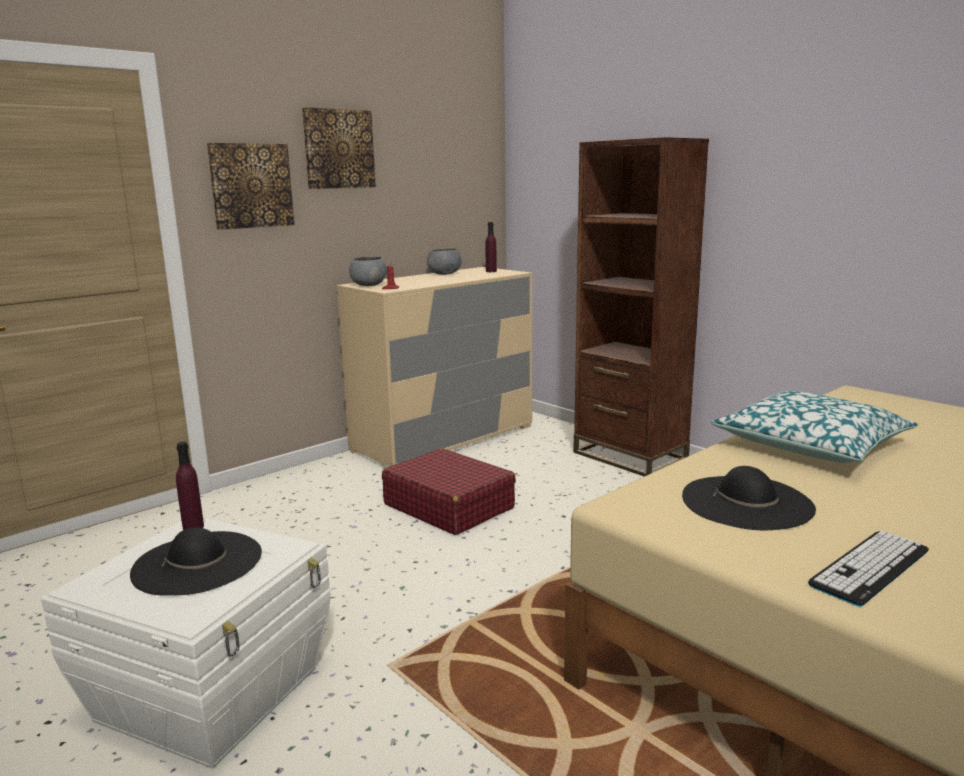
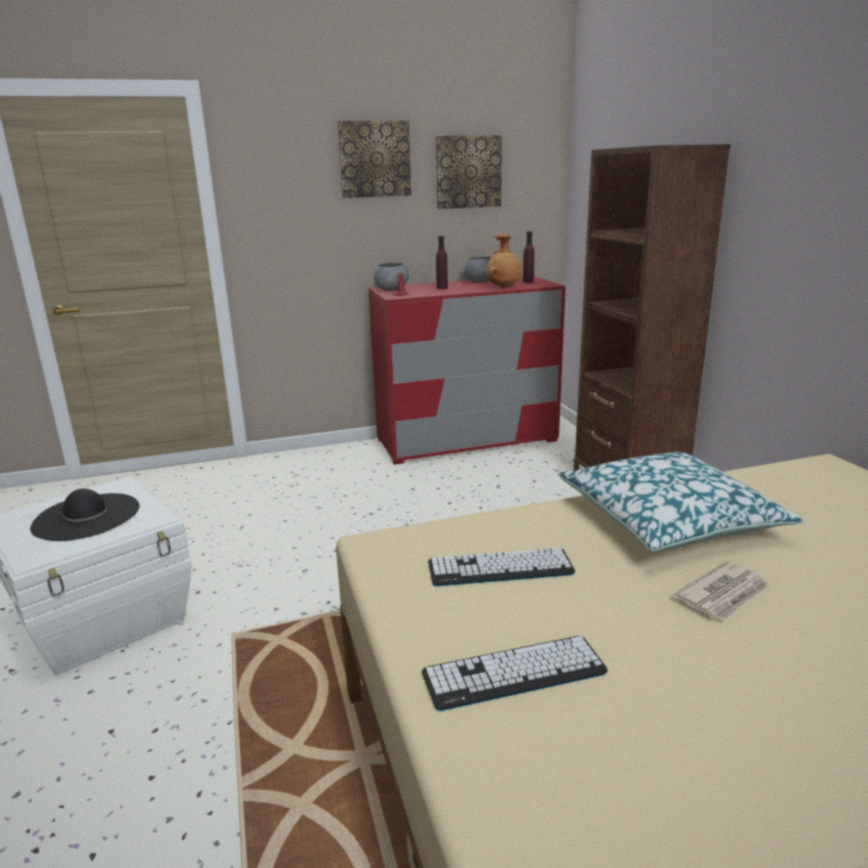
camera: 25 degrees right, 5 degrees up
(193, 527) = (117, 487): purple bottle -> purple bottle (442, 288)
(251, 185) = (286, 195): picture -> picture (468, 172)
(444, 439) = (466, 440): beige dresser -> red dresser
(448, 506) = (409, 505): red suitcase -> none
(479, 276) = (504, 287): none -> brown vase
(747, 502) = (500, 568): black hat -> keyboard
(919, 485) = (724, 595): none -> newspaper

